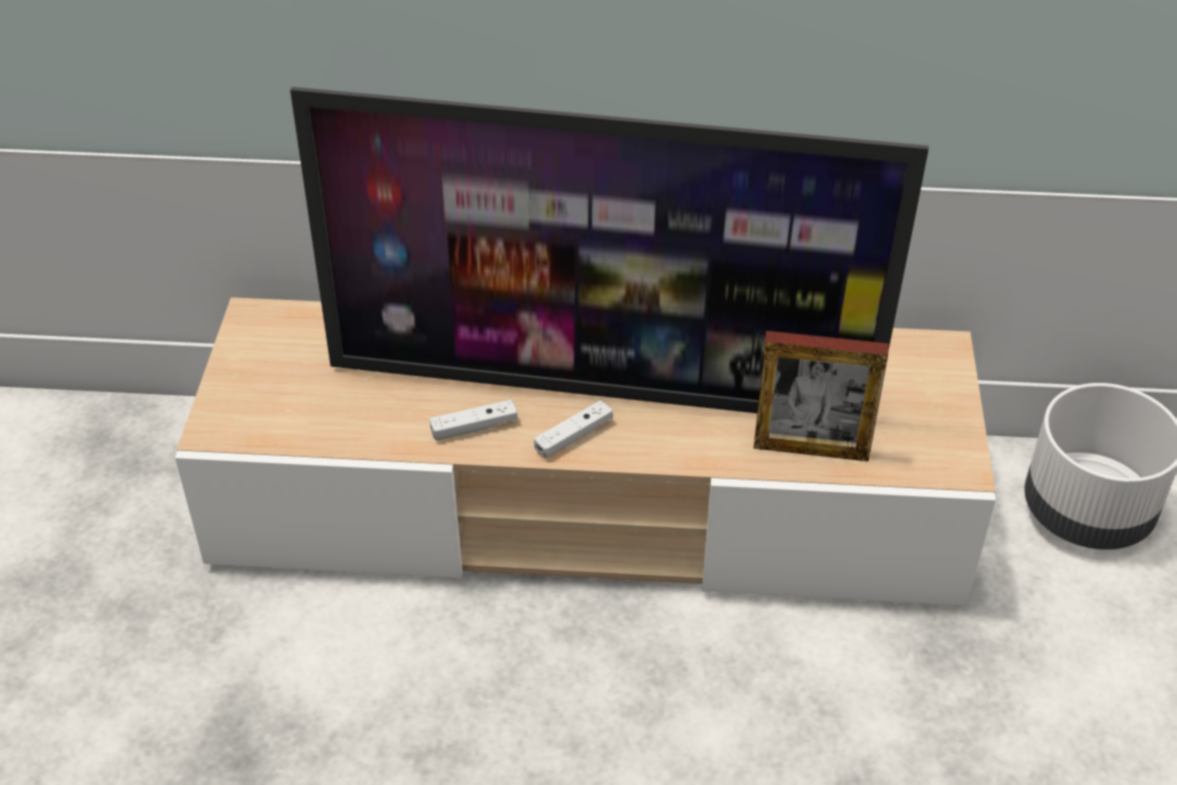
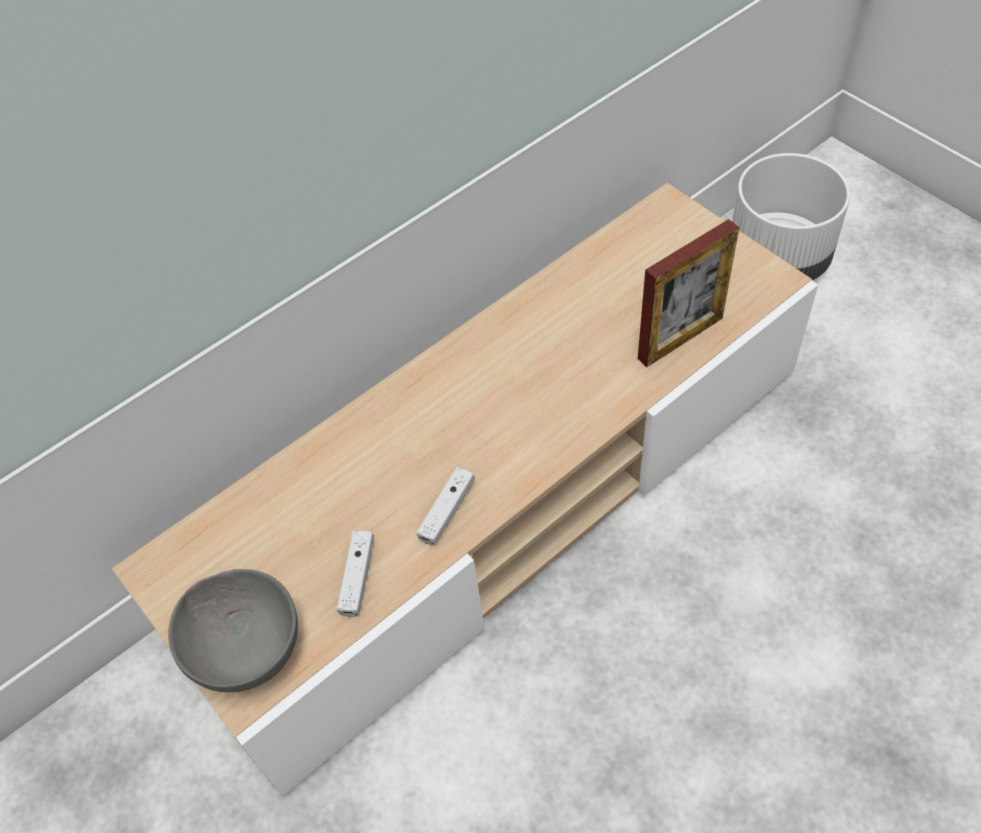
camera: 40 degrees left, 10 degrees up
(247, 404) = (246, 645): none -> grey bowl
(573, 436) = (524, 458): white game controller -> white game controller (357, 577)
(600, 389) = (497, 407): television -> none

